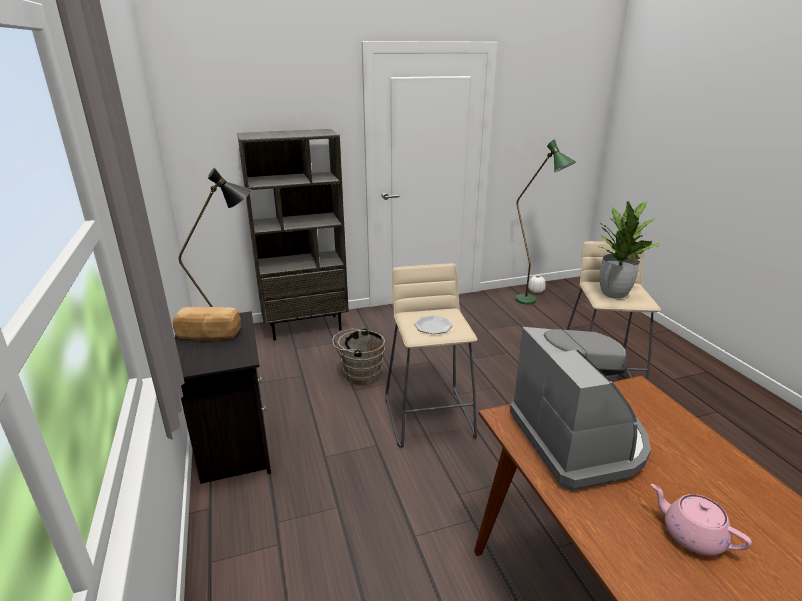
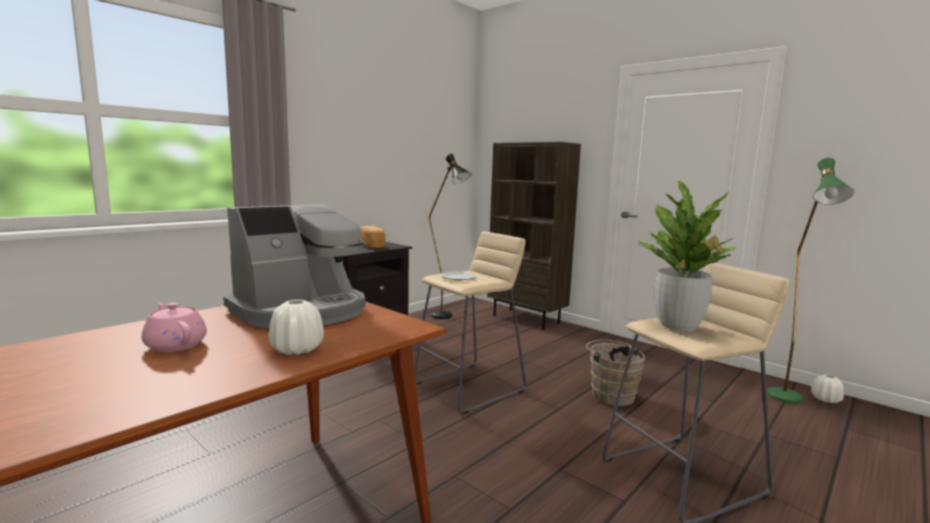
camera: 60 degrees right, 15 degrees down
(359, 374) = (491, 349): brown bucket -> brown bucket (611, 394)
(691, 535) = (175, 345): pink teapot -> pink teapot turned 60 degrees counterclockwise
(700, 457) = (297, 349): none -> white vase

